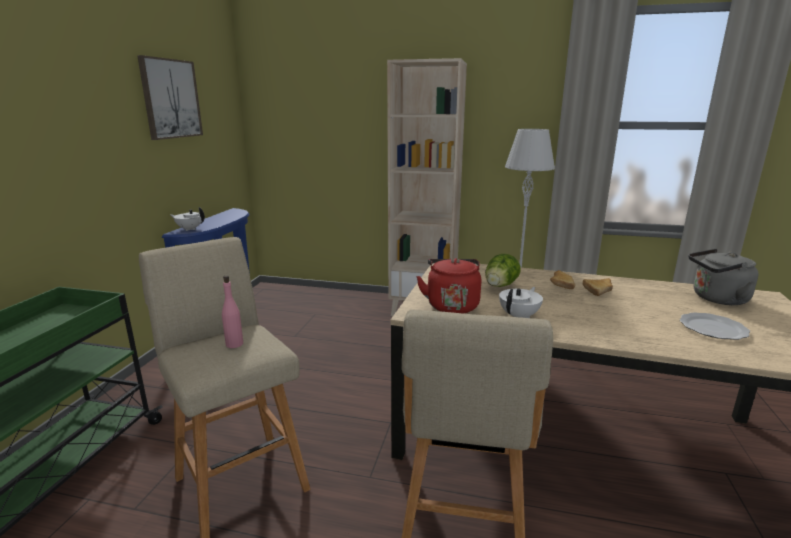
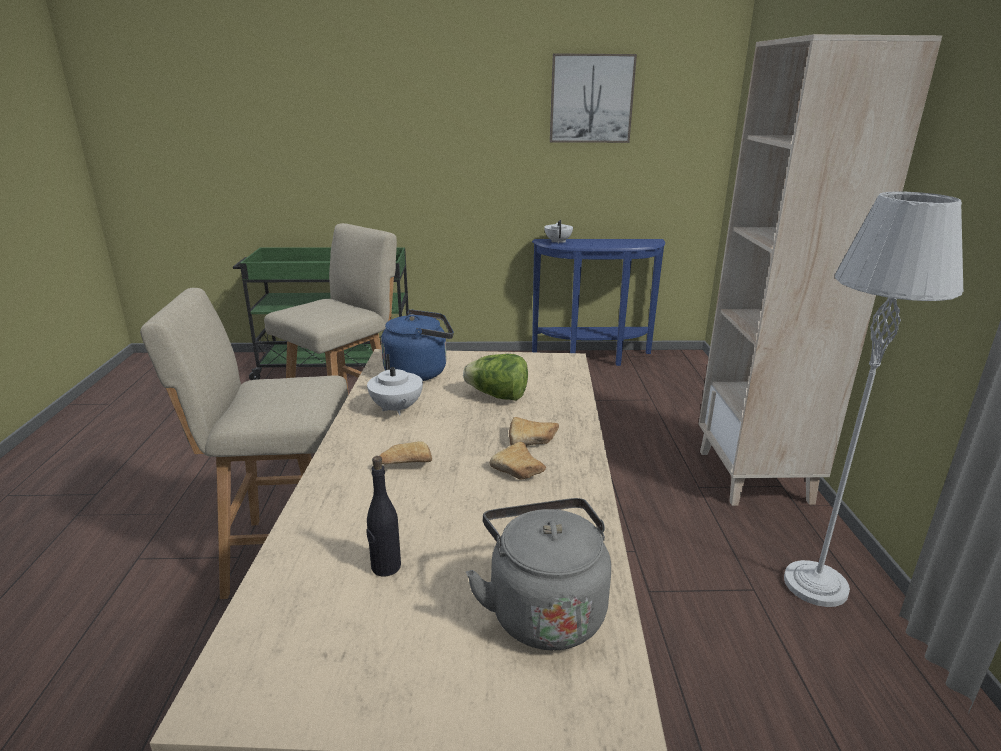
camera: 75 degrees right, 5 degrees up
(234, 344) = (327, 310): pink bottle -> none
(451, 305) = (420, 372): red kettle -> blue kettle
(519, 316) = (396, 409): white teapot -> white teapot turned 45 degrees clockwise
(601, 318) = (404, 464): none -> bread
(712, 328) = (385, 567): plate -> black bottle

